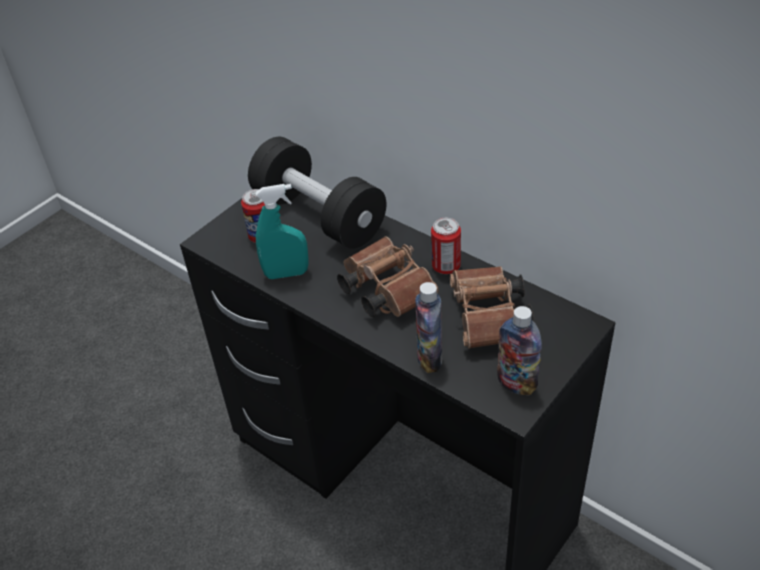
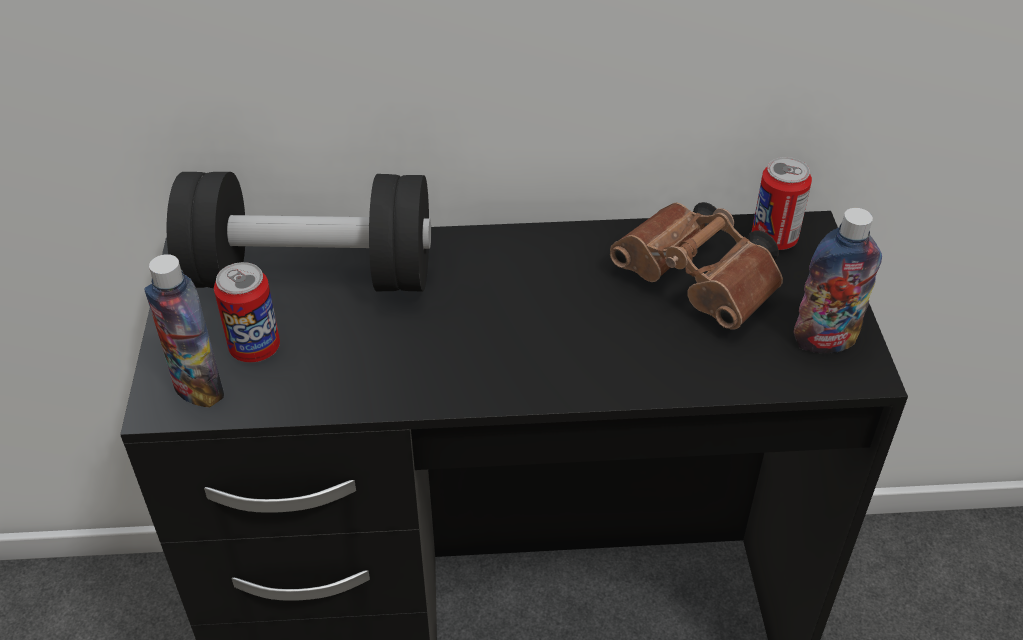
camera: 45 degrees left, 0 degrees up
(286, 273) = (360, 378): turquoise spray bottle -> none
(384, 290) = (528, 322): brown binoculars -> none
(429, 359) = (693, 373): bottle -> bottle (198, 388)
(446, 266) = (569, 250): can -> can (774, 239)

